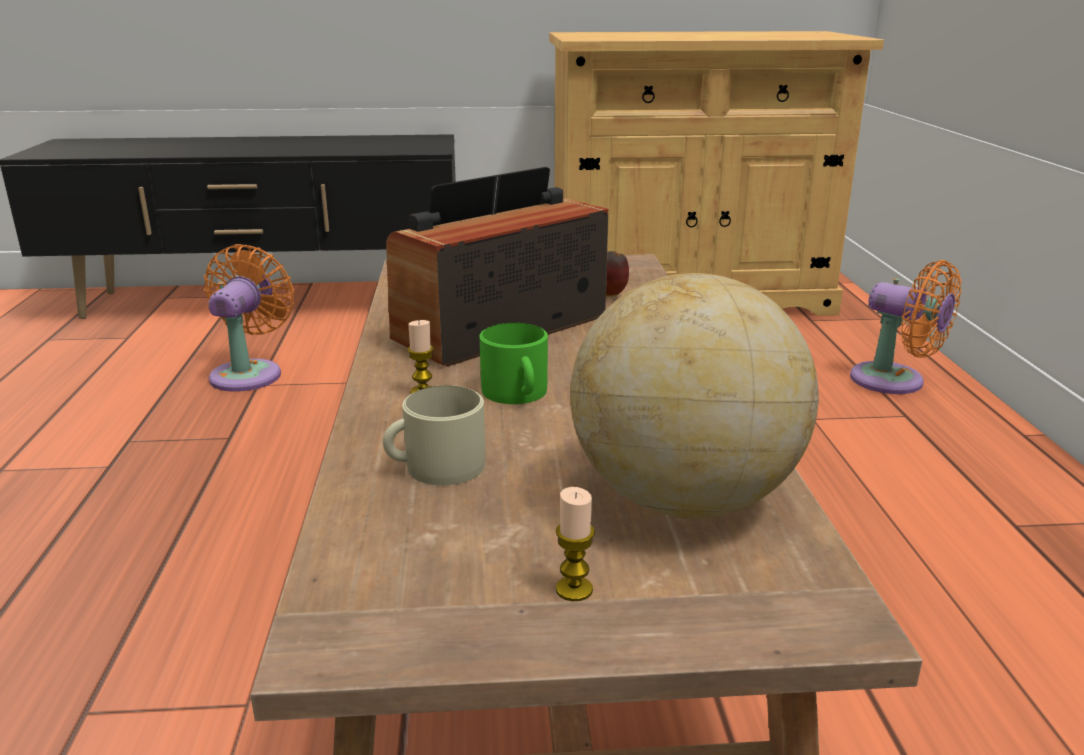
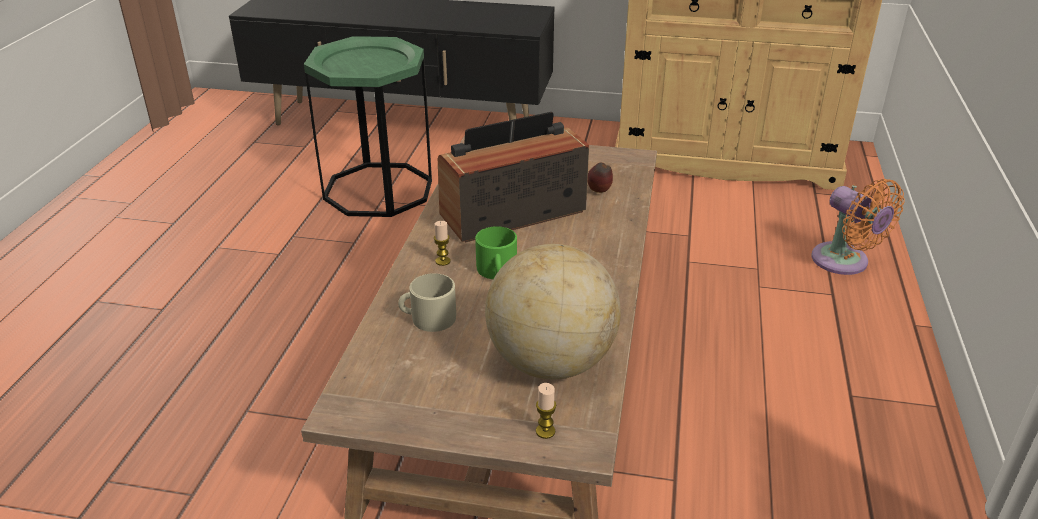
camera: 15 degrees right, 10 degrees up
(249, 373) = (378, 190): orange fan -> green side table
(574, 589) = (464, 406): candle -> candle (545, 431)

